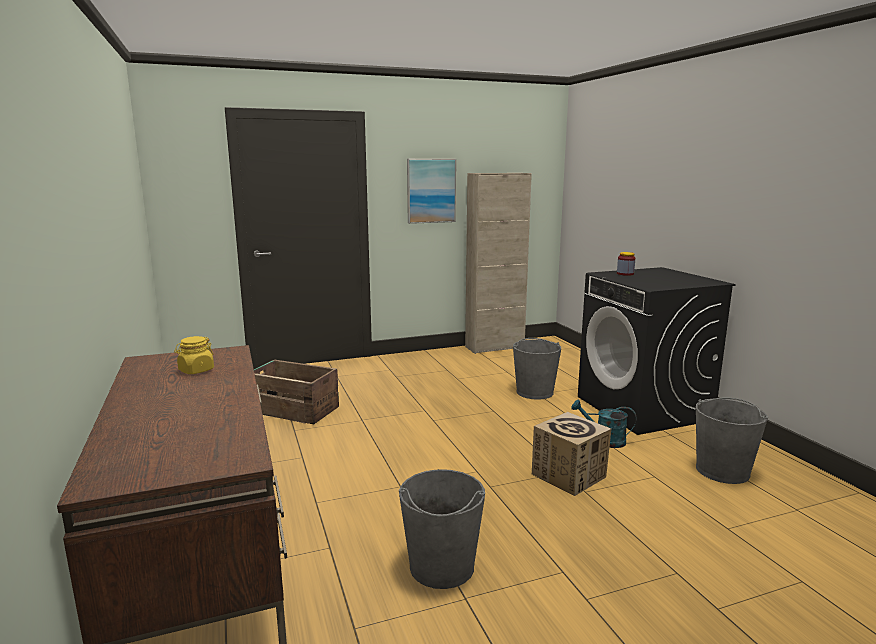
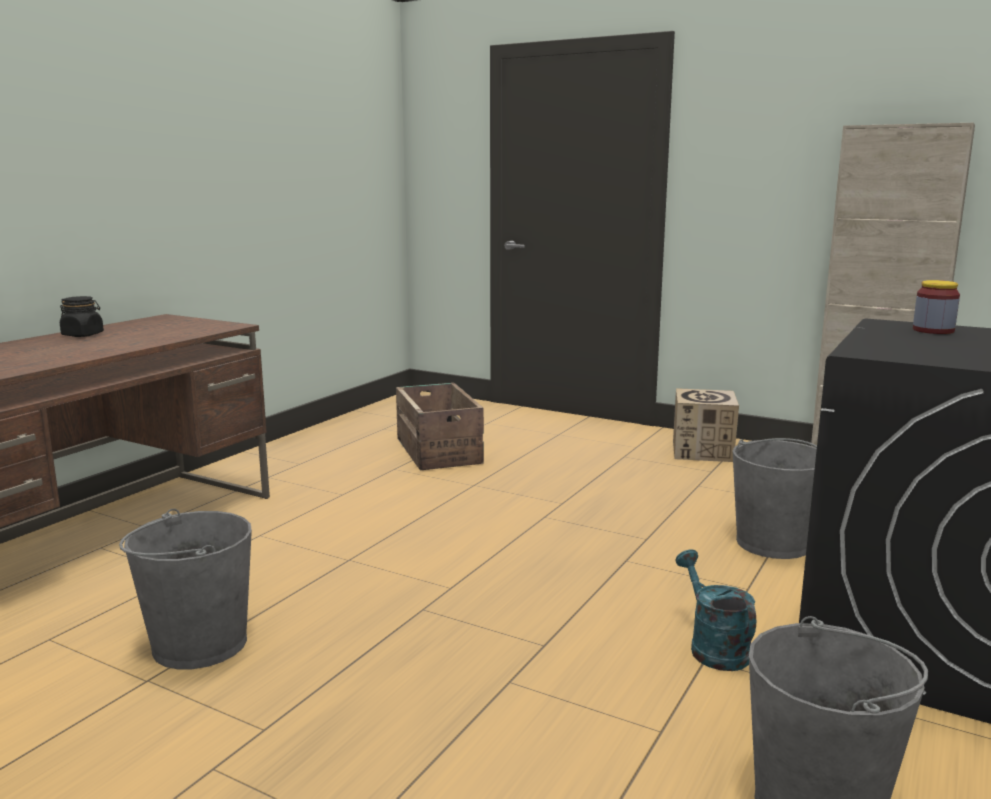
camera: 50 degrees right, 0 degrees up
(146, 390) = (83, 335): none -> black jar
(196, 370) = (154, 331): yellow jar -> none
(431, 191) = (778, 161): picture -> none
(569, 475) = (540, 654): cardboard box -> cardboard box (702, 451)

